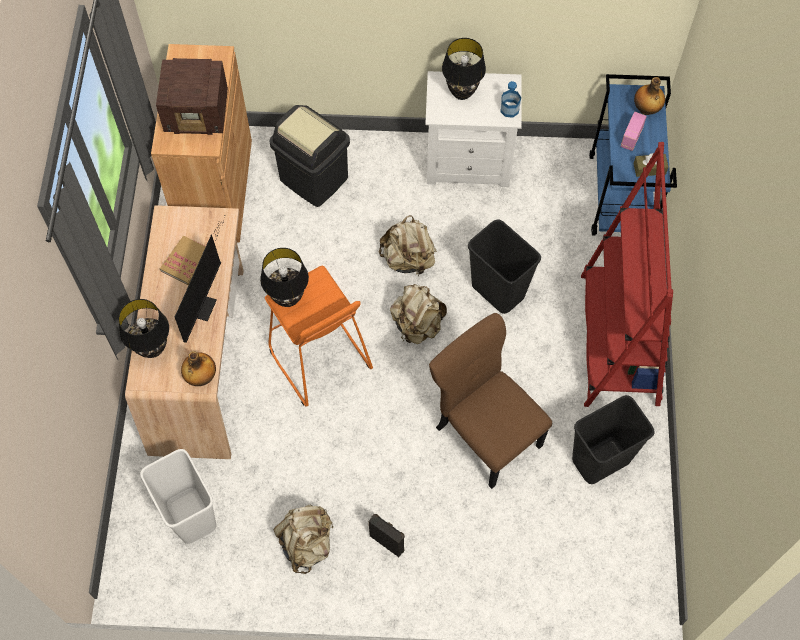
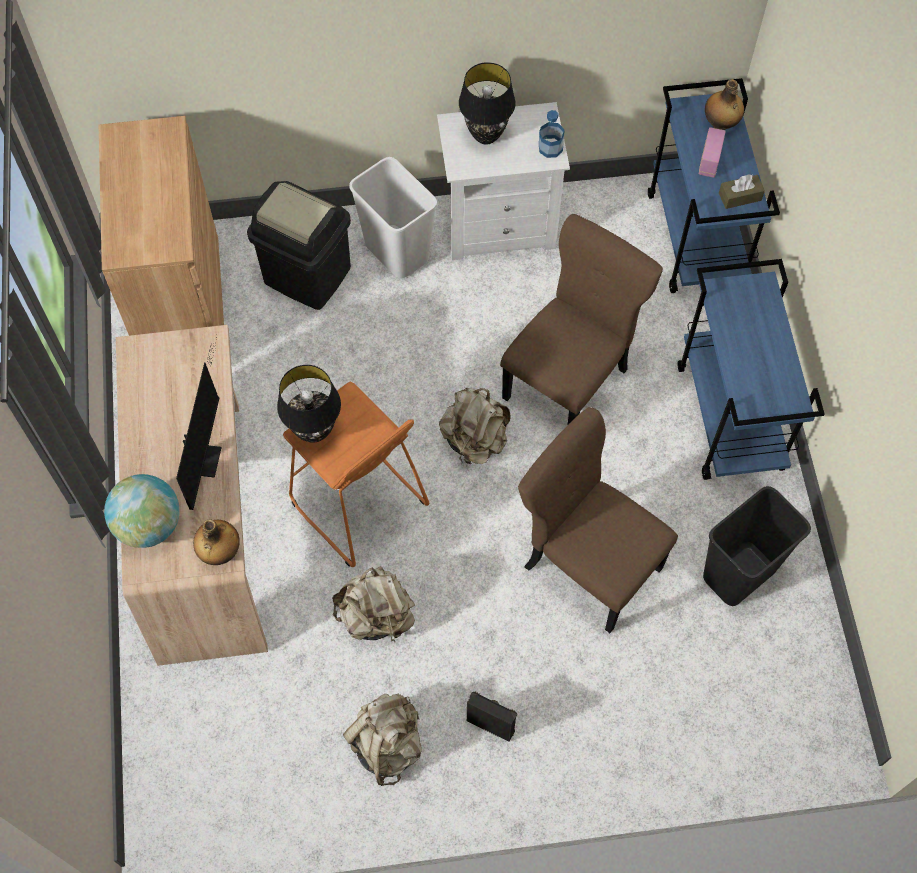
camera: 10 degrees left, 0 degrees up
(153, 348) = (149, 525): black table lamp -> globe
(186, 261) = (172, 403): book -> none
(189, 515) = (227, 734): white trash can -> white trash can (396, 252)
(198, 113) = (154, 208): radio -> none
(408, 259) = (447, 359): beige backpack -> beige backpack (376, 616)
(499, 291) = (569, 380): black trash can -> brown chair
(619, 339) = (730, 418): red bookcase -> blue cart

